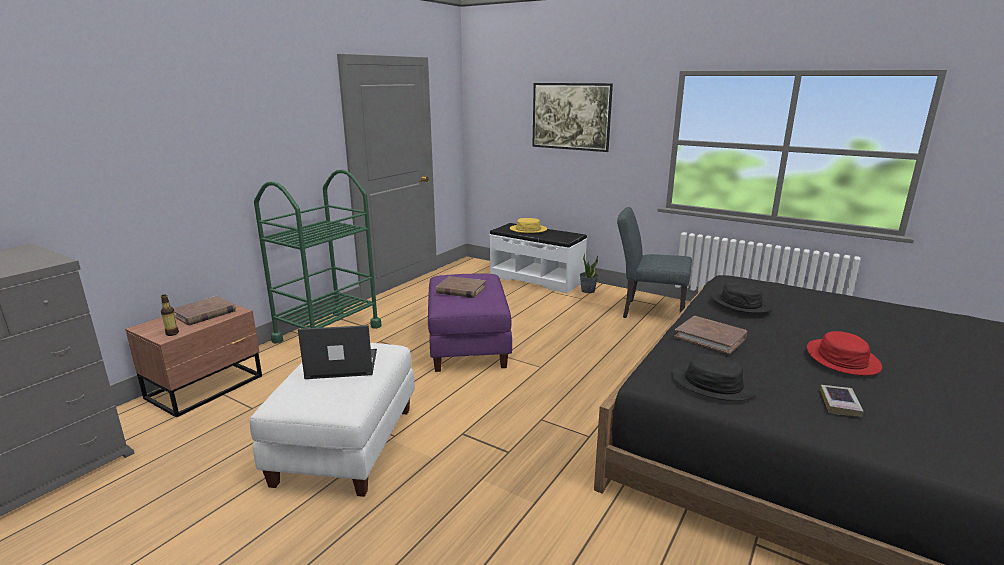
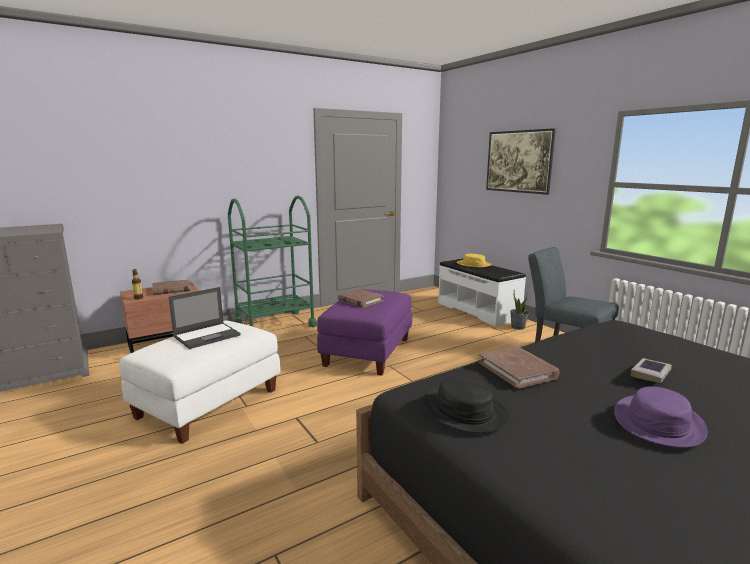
camera: 25 degrees right, 5 degrees down
(341, 364) = (207, 335): laptop -> laptop turned 120 degrees clockwise
(740, 302) = (594, 345): black hat -> none
(840, 404) = (591, 467): book -> book (650, 373)
(842, 358) = (657, 422): red hat -> purple hat

